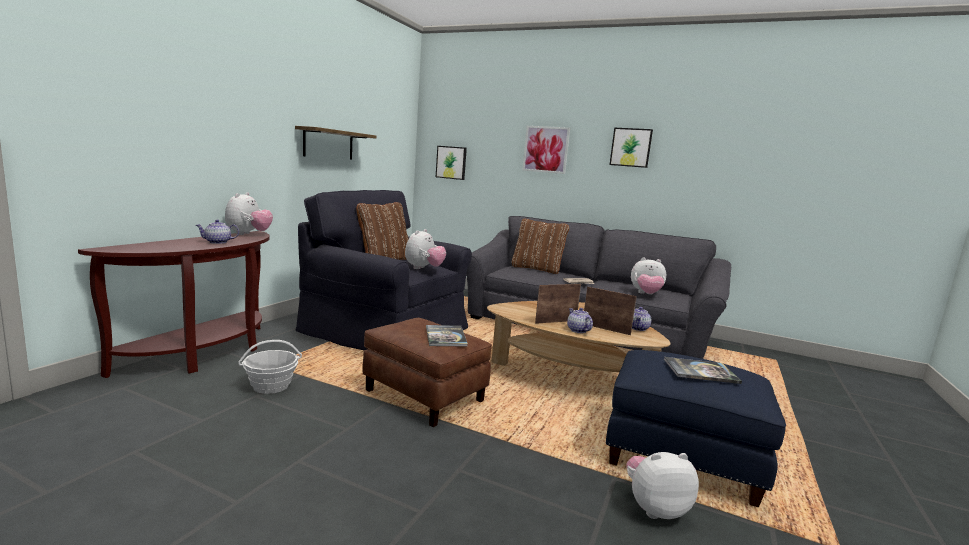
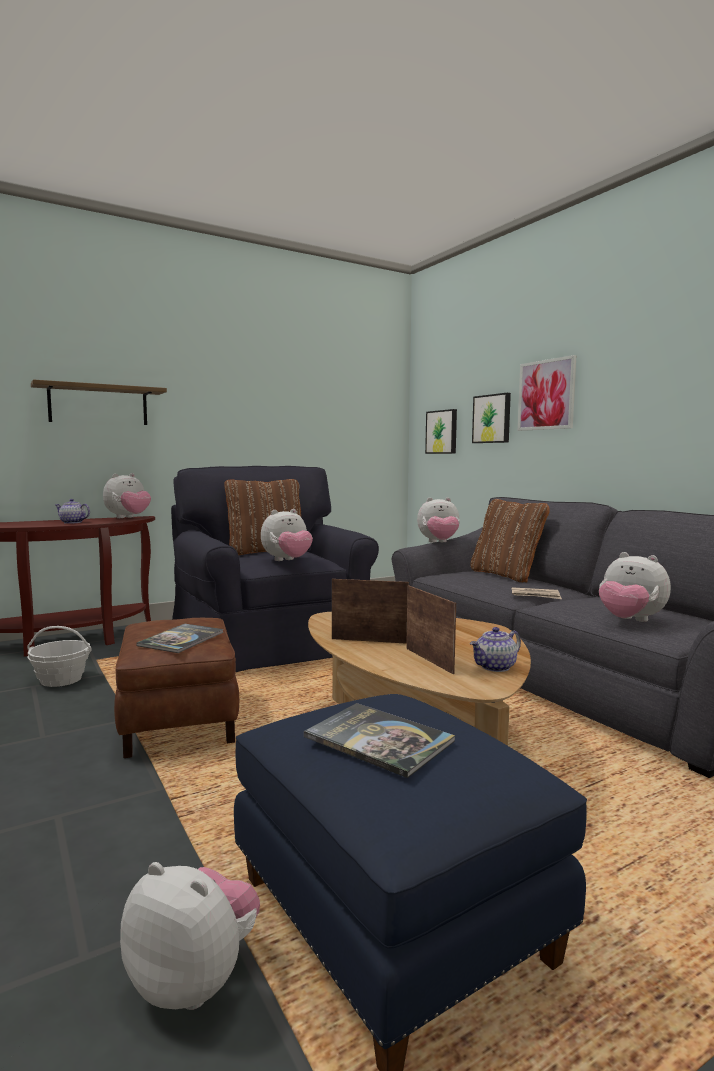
camera: 35 degrees right, 5 degrees down
(328, 144) = (256, 419): shelf -> shelf (98, 405)
(488, 248) = (439, 543): none -> plush toy
(577, 330) = (375, 655): teapot -> none
(631, 147) = (667, 368): picture -> picture (492, 419)

